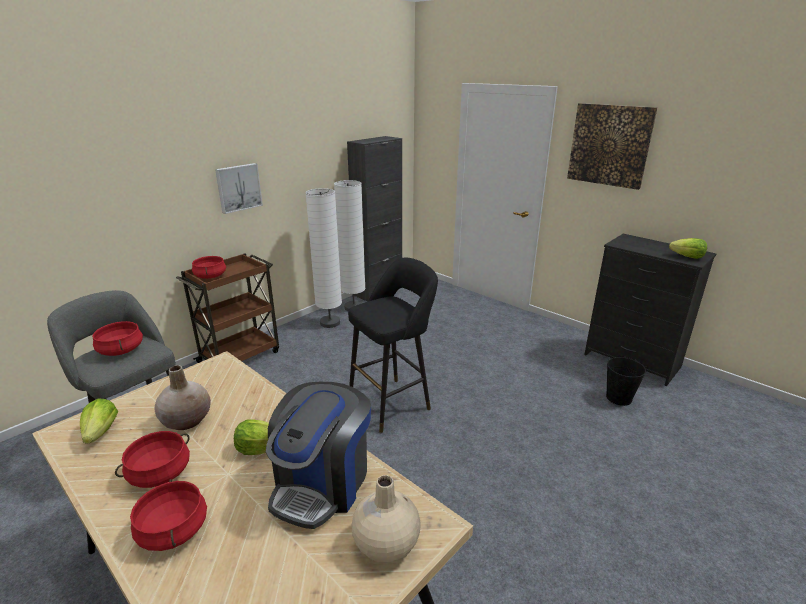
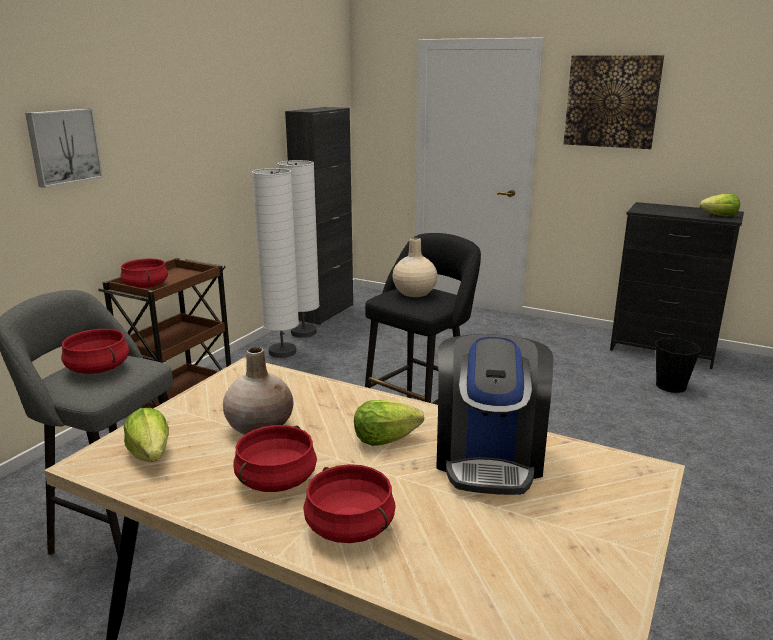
camera: 15 degrees left, 5 degrees down
(238, 187) = (168, 166): picture -> picture (63, 146)
(386, 542) = (609, 494): beige vase -> beige vase (414, 293)

